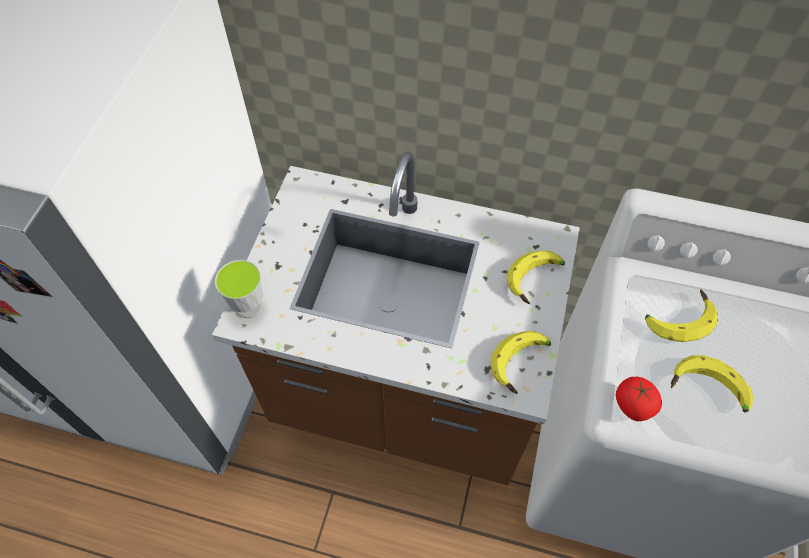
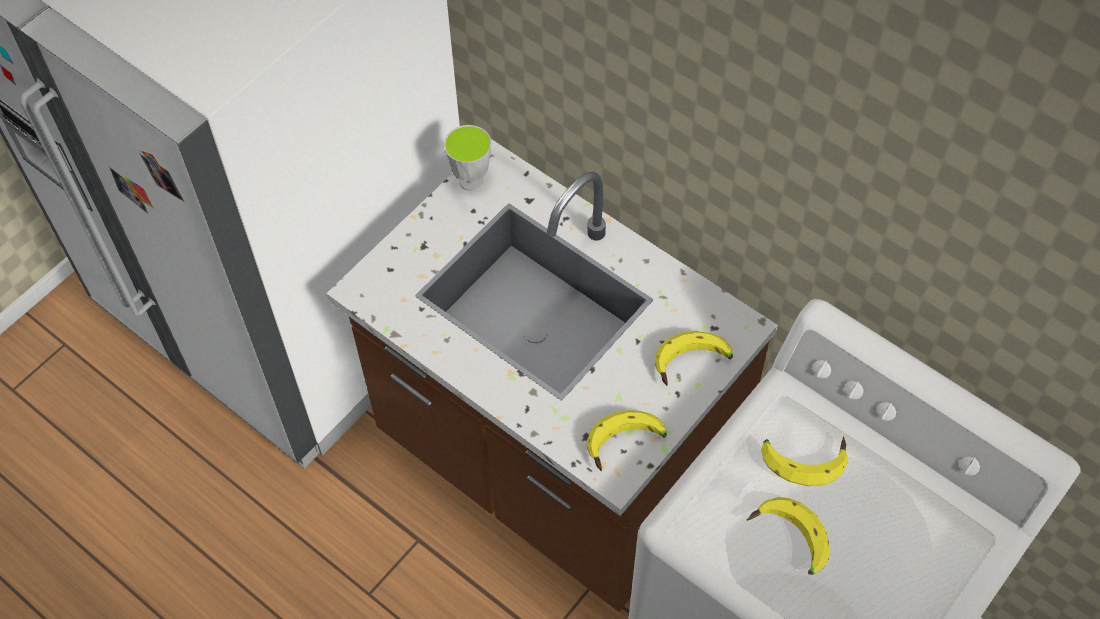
camera: 25 degrees right, 0 degrees up
(249, 308) = (374, 279): cup -> cup (471, 181)
(632, 405) = (699, 522): tomato -> none

